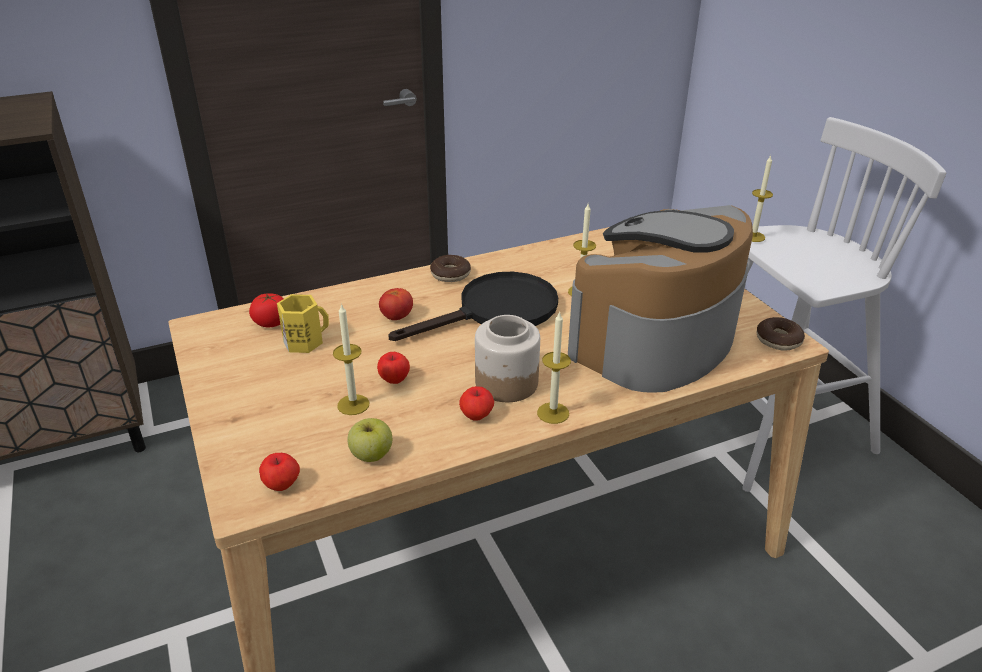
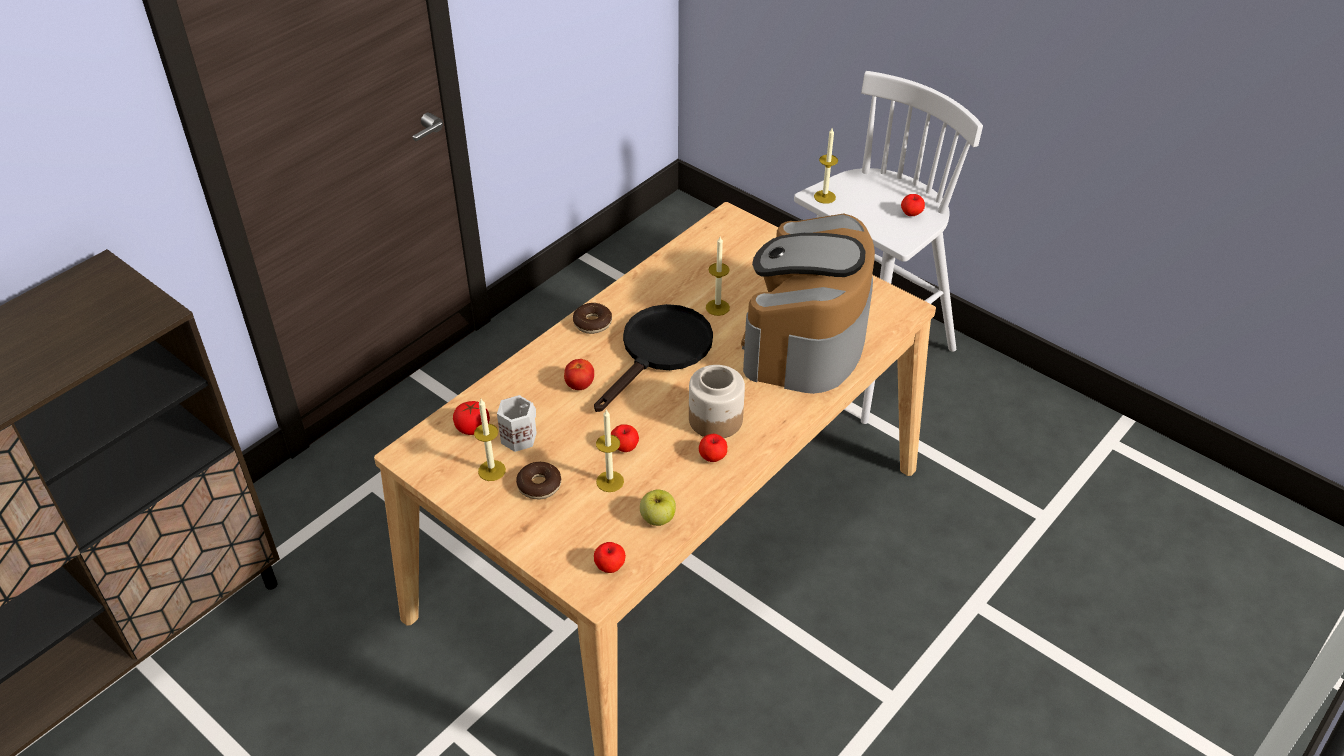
camera: 25 degrees left, 10 degrees up
(304, 341) = (519, 436): yellow mug -> white mug
(553, 413) = (767, 434): candle -> candle (492, 470)
(778, 340) = (896, 308): donut -> donut (539, 485)
(843, 270) = (911, 214): none -> apple

